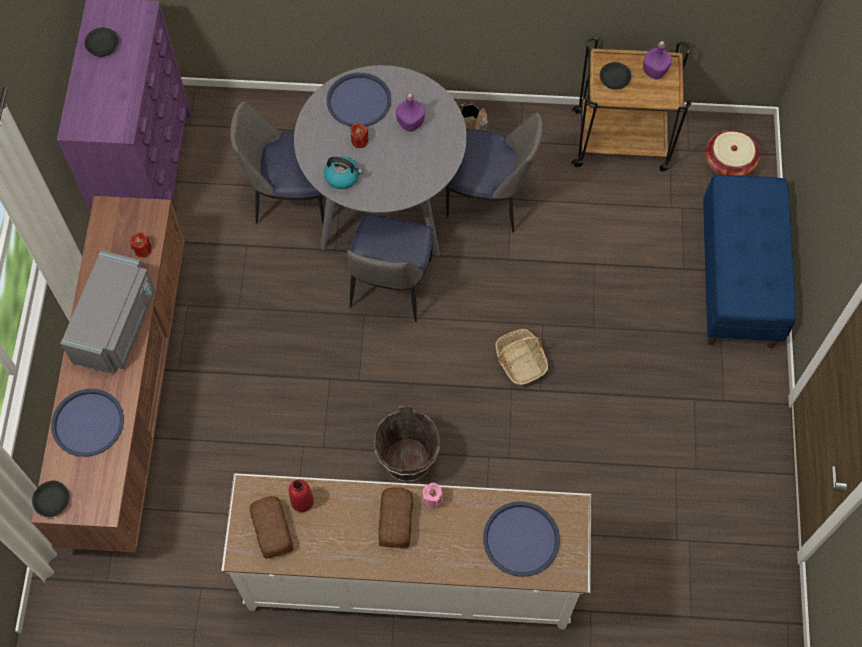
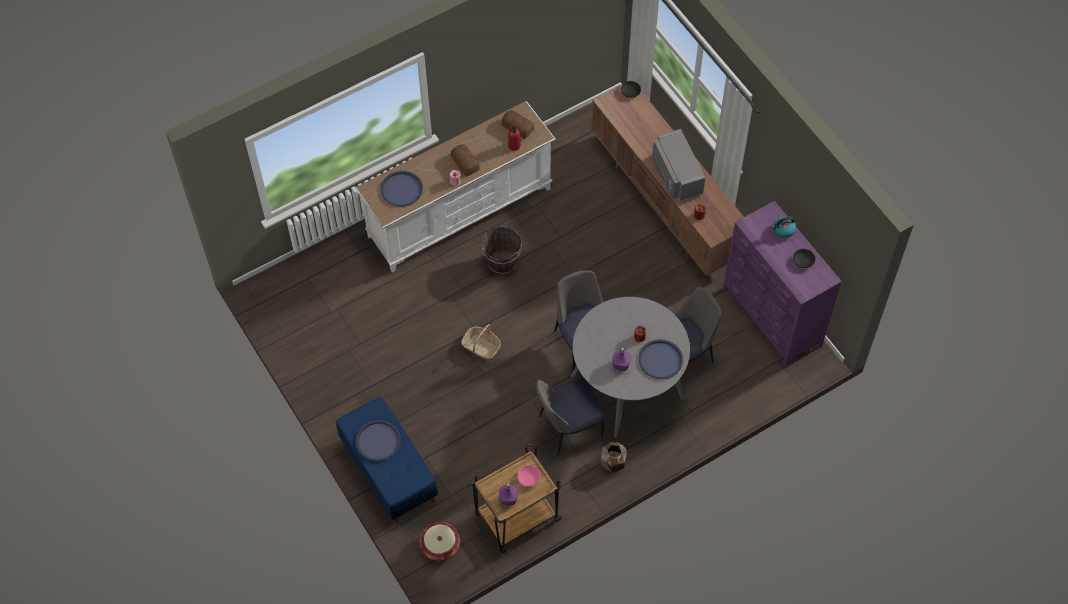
camera: 145 degrees right, 5 degrees down
(88, 423) = (646, 128): blue tray -> blue tray (378, 441)
(342, 177) = (631, 312): kettle -> kettle (783, 230)
(614, 80) = (528, 477): black bowl -> pink bowl

